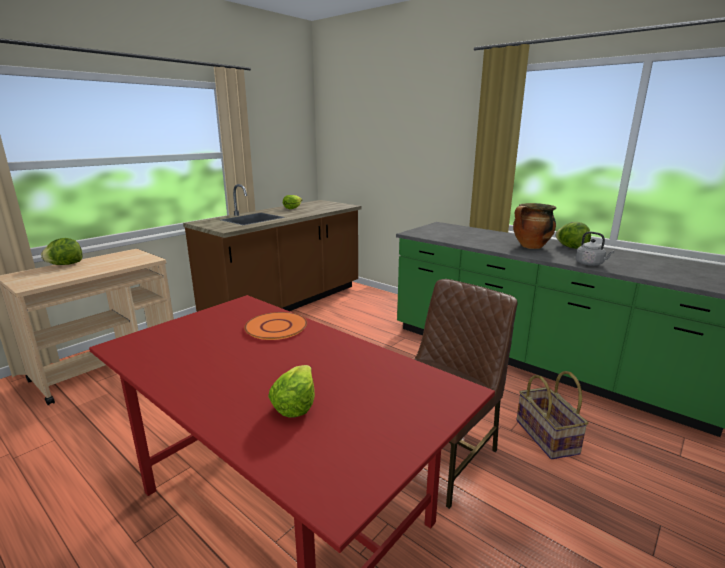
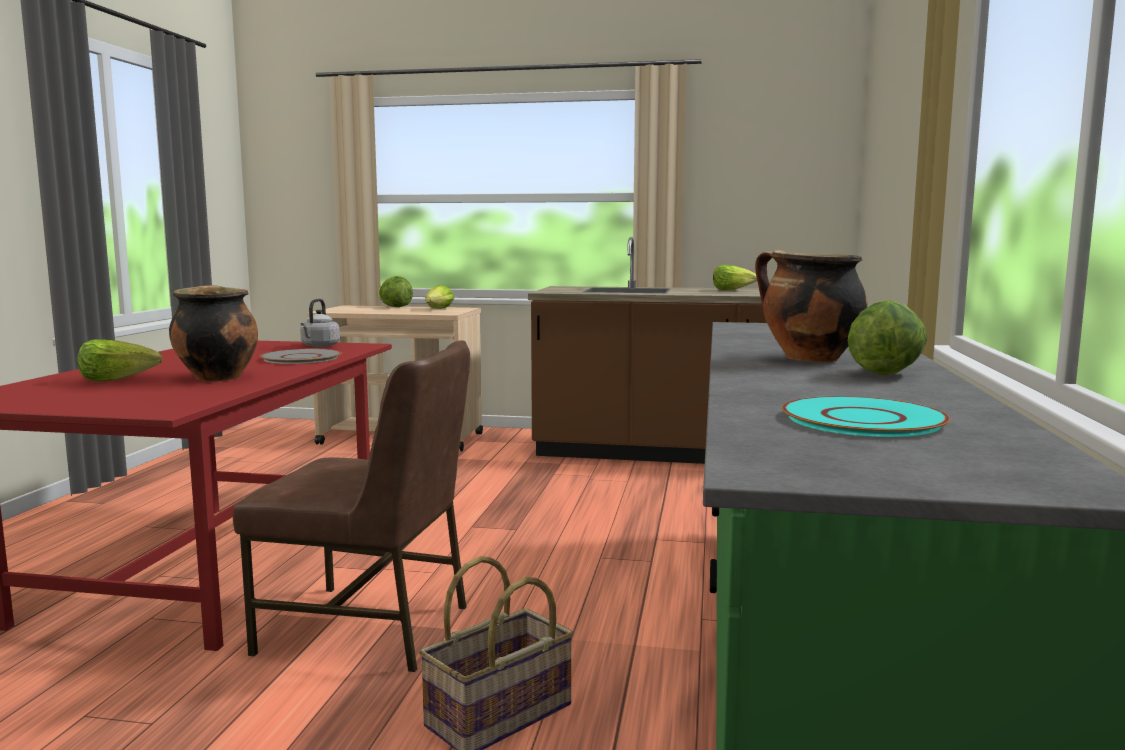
camera: 60 degrees right, 10 degrees down
(118, 257) = (438, 309): none -> lettuce
(276, 327) = (301, 358): orange plate -> grey plate
(333, 363) = (216, 377): none -> cooking pot
(591, 264) = (755, 384): grey kettle -> grey kettle (319, 346)
(661, 268) = (862, 419): none -> turquoise plate

